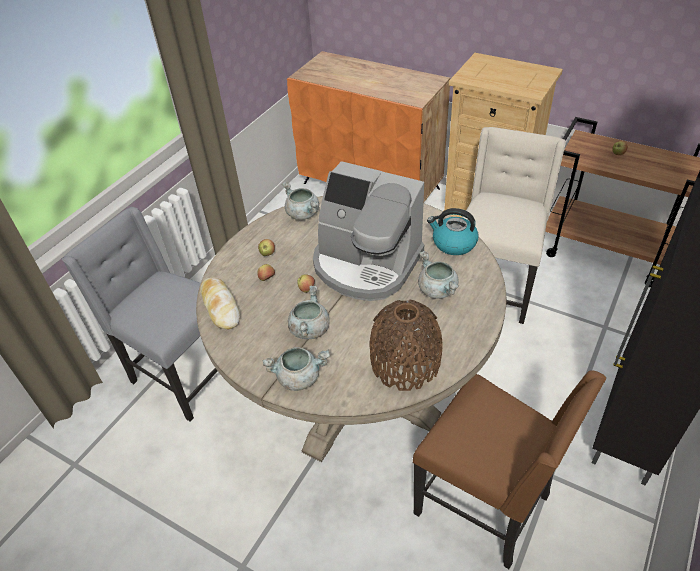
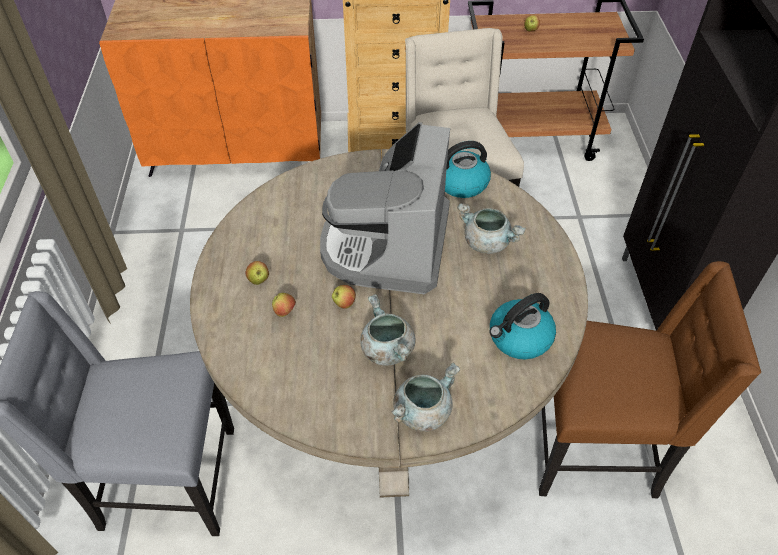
camera: 35 degrees left, 5 degrees up
(220, 307) = (255, 372): bread -> none
(304, 214) = (263, 213): grey cooking pot -> none
(366, 264) = (387, 245): coffee machine -> coffee machine turned 105 degrees clockwise
(405, 363) = (519, 338): brown vase -> kettle

